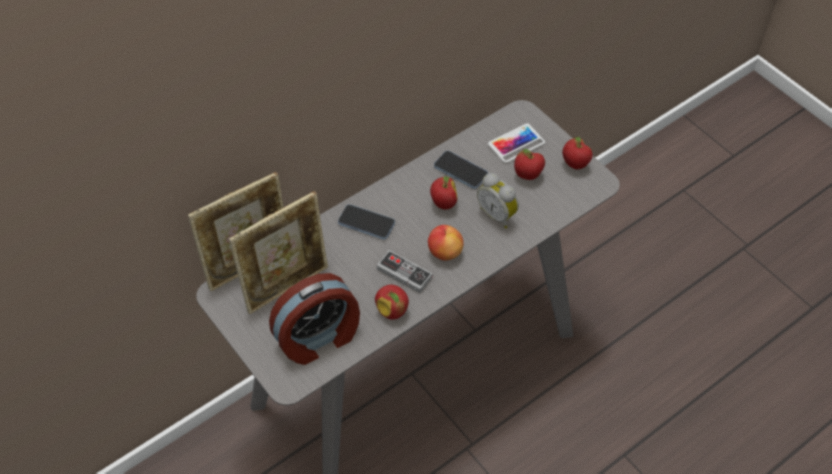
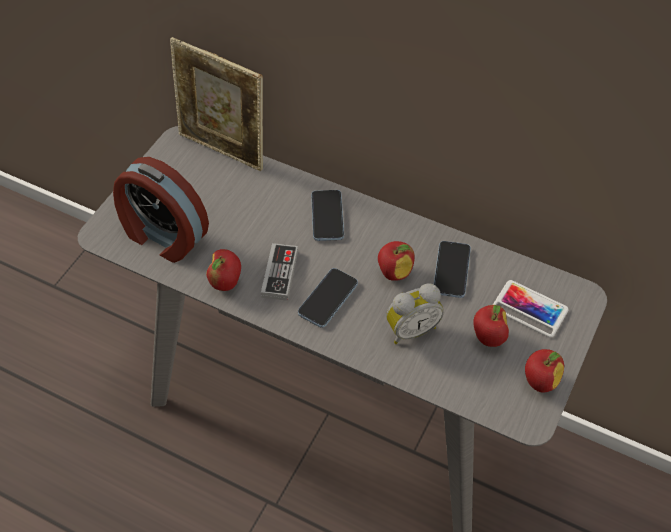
camera: 65 degrees right, 0 degrees up
(287, 286) = (214, 186): picture frame -> none
(444, 252) = (328, 299): apple -> phone
(498, 214) = (411, 329): alarm clock -> alarm clock turned 135 degrees counterclockwise

